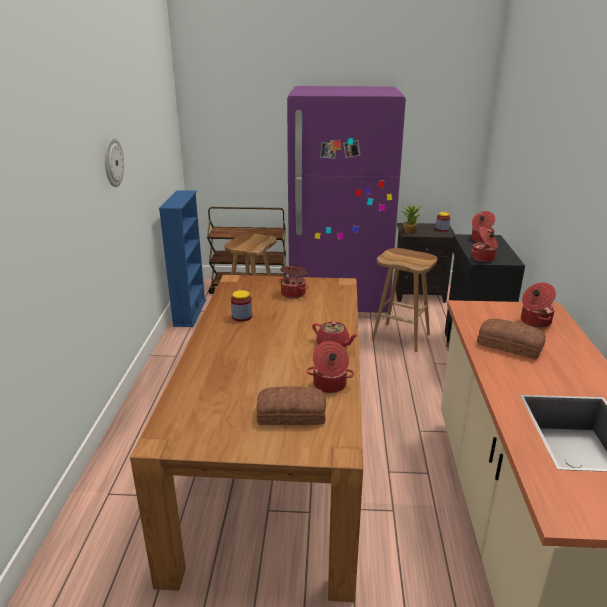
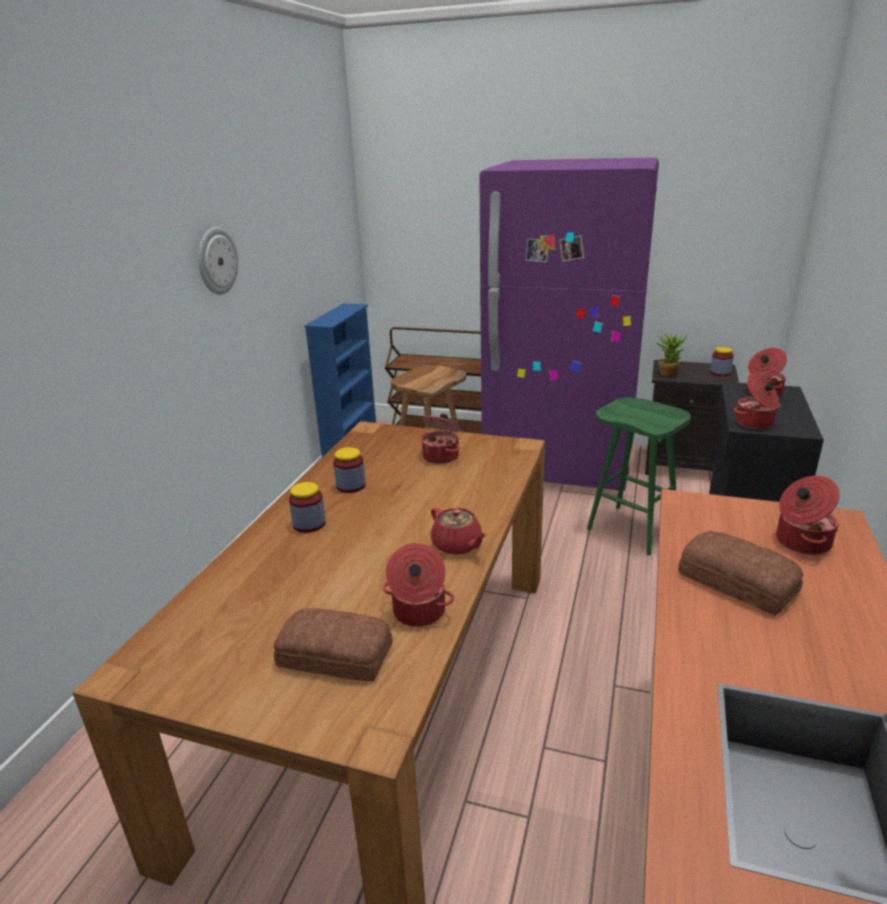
camera: 15 degrees right, 0 degrees up
(227, 343) = (309, 524): none -> jar
(401, 337) = (634, 529): brown stool -> green stool

